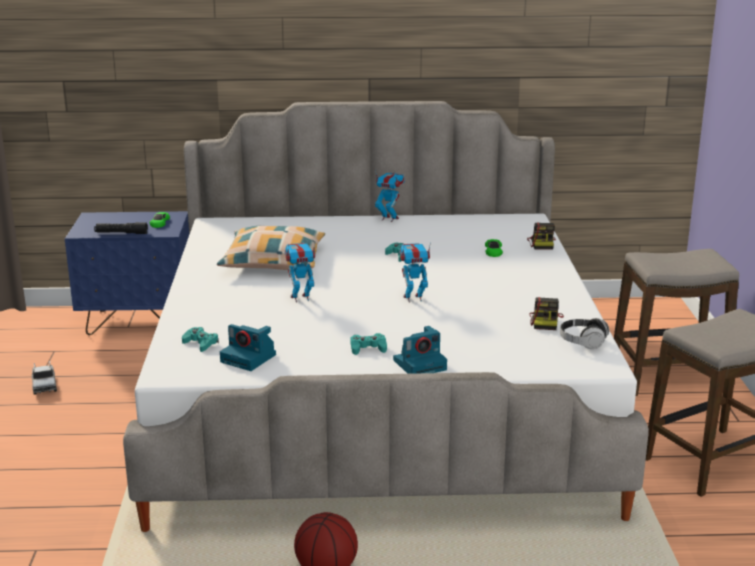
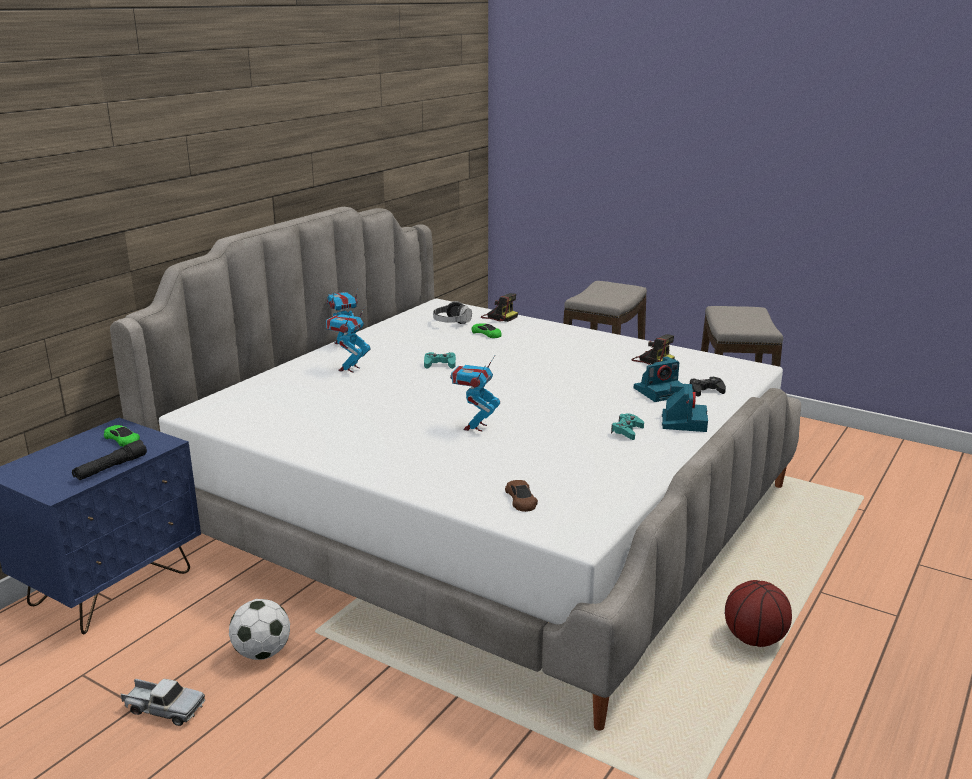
camera: 55 degrees left, 0 degrees up
(119, 389) = (262, 653): none -> football
(200, 343) = (521, 499): turquoise game controller -> brown toy car
(249, 358) = (588, 485): camera -> camera (659, 391)
(273, 261) = (360, 413): pillow -> none
(413, 298) = (544, 386): toy robot -> toy robot (349, 369)
(507, 358) = (706, 391): none -> black game controller
(583, 342) = (704, 361): headphones -> headphones (451, 323)

